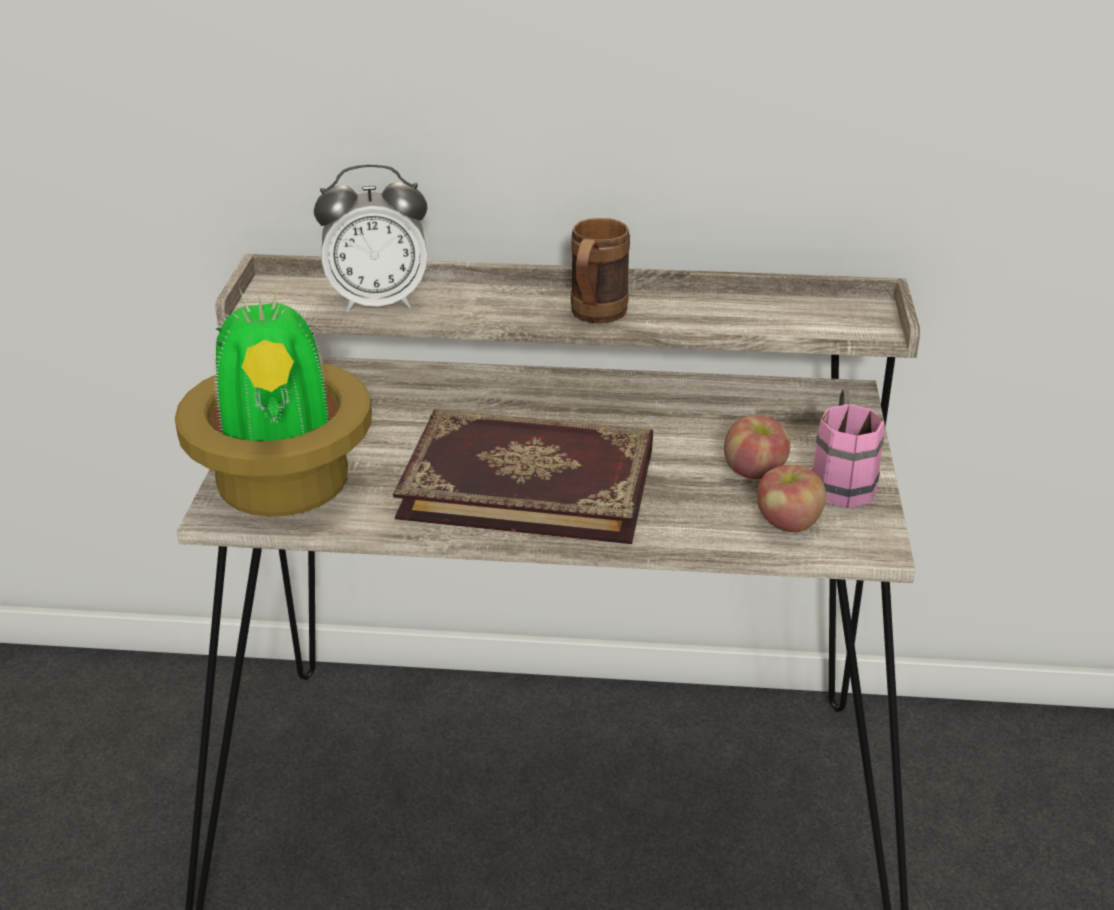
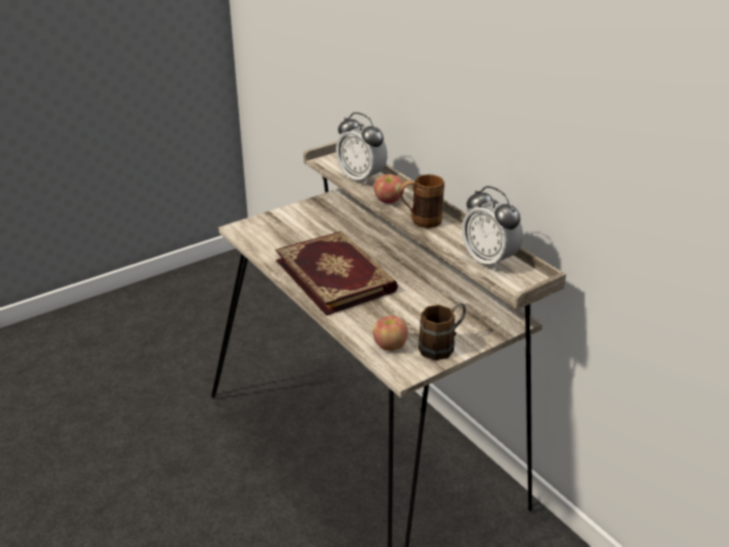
camera: 50 degrees right, 0 degrees up
(284, 489) = (265, 232): potted plant -> none
(754, 472) = (416, 322): apple -> apple (388, 201)
(777, 316) = (489, 260): none -> alarm clock
(841, 479) = (442, 345): pink mug -> brown mug

